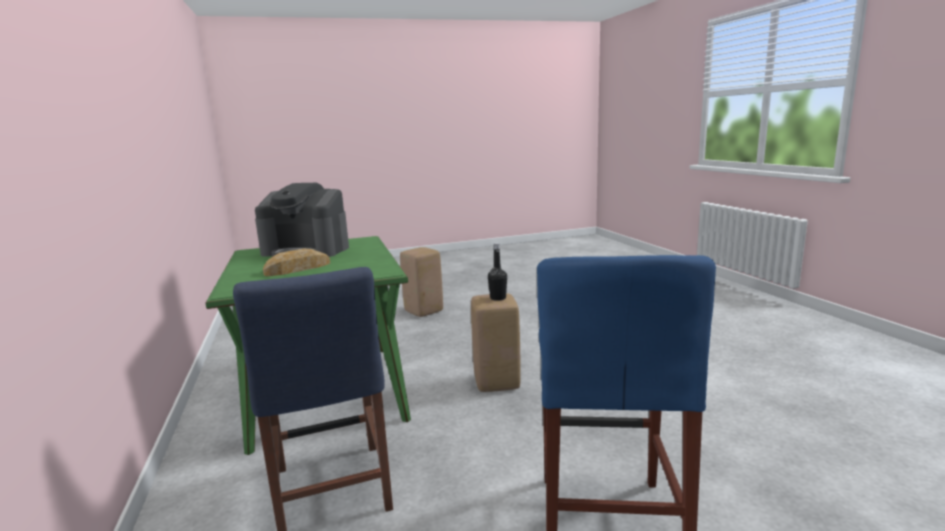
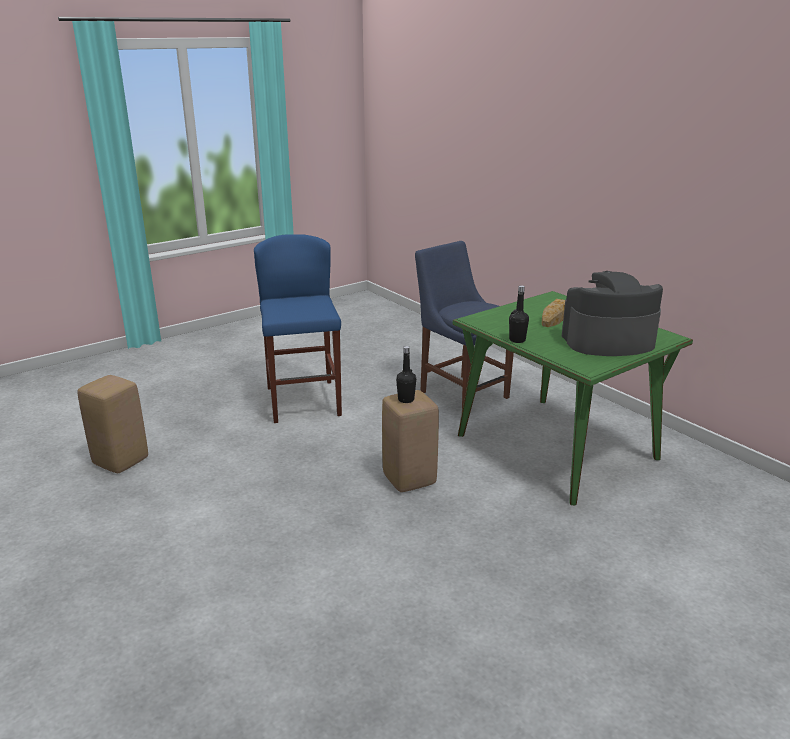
camera: 160 degrees right, 10 degrees up
(379, 255) = (517, 340): none -> black bottle
(423, 312) = (619, 605): beige stool -> beige stool (121, 461)

